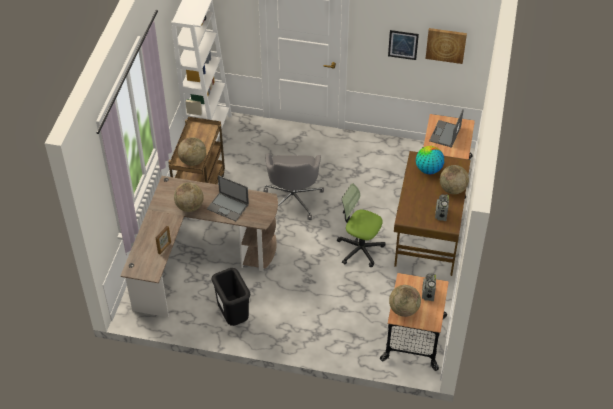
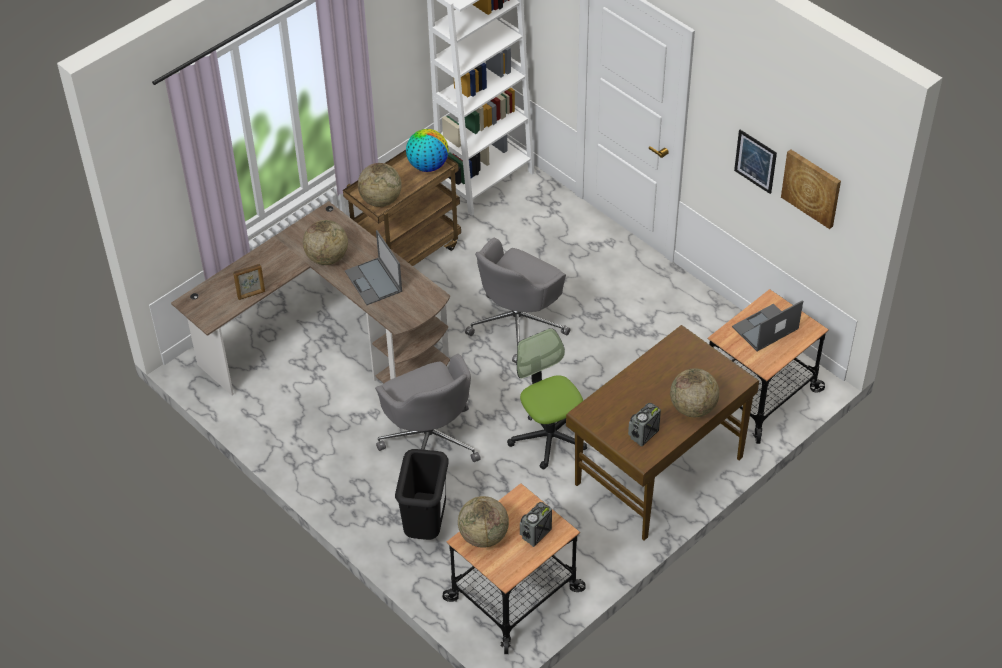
camera: 35 degrees right, 0 degrees up
(234, 317) = (309, 438): black trash can -> black trash can (426, 527)
(300, 283) = (430, 440): none -> grey office chair
(428, 169) = (683, 364): globe -> globe (428, 165)

